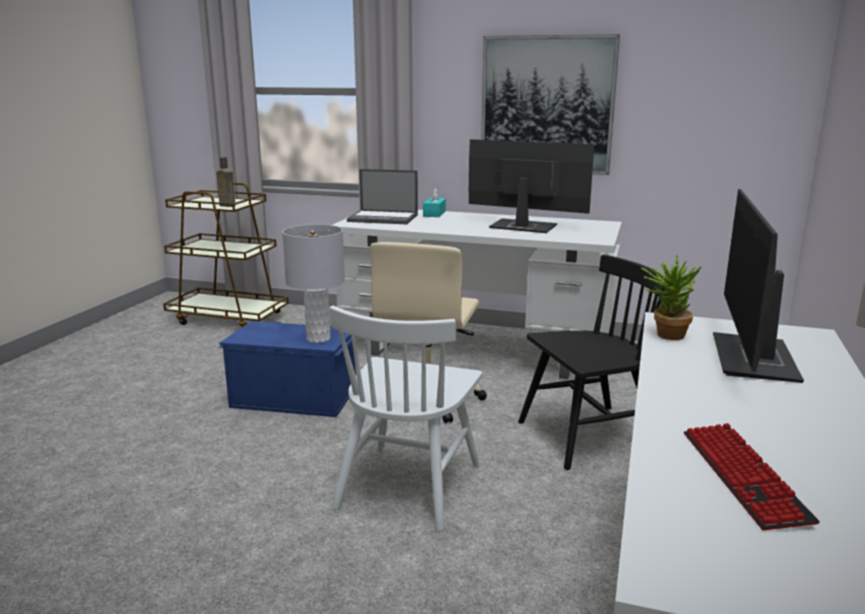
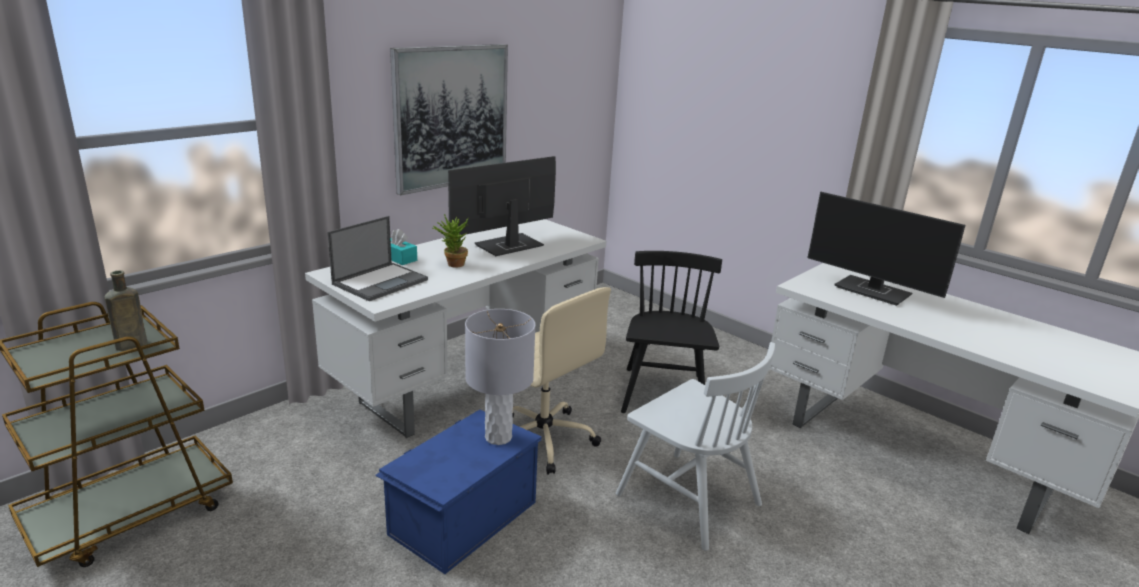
camera: 65 degrees left, 5 degrees up
(665, 334) = (824, 295): potted plant -> potted plant (452, 265)
(743, 476) = (1021, 346): keyboard -> none

